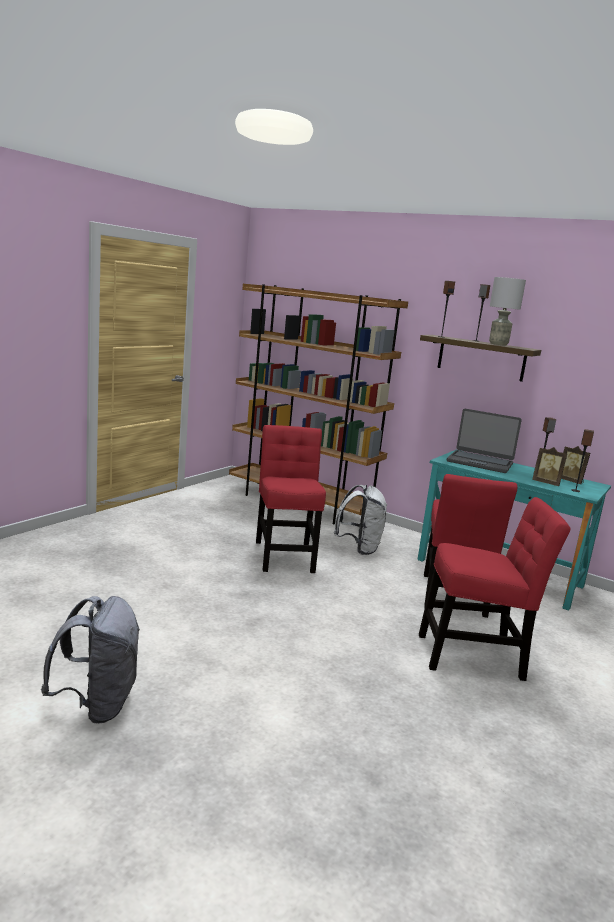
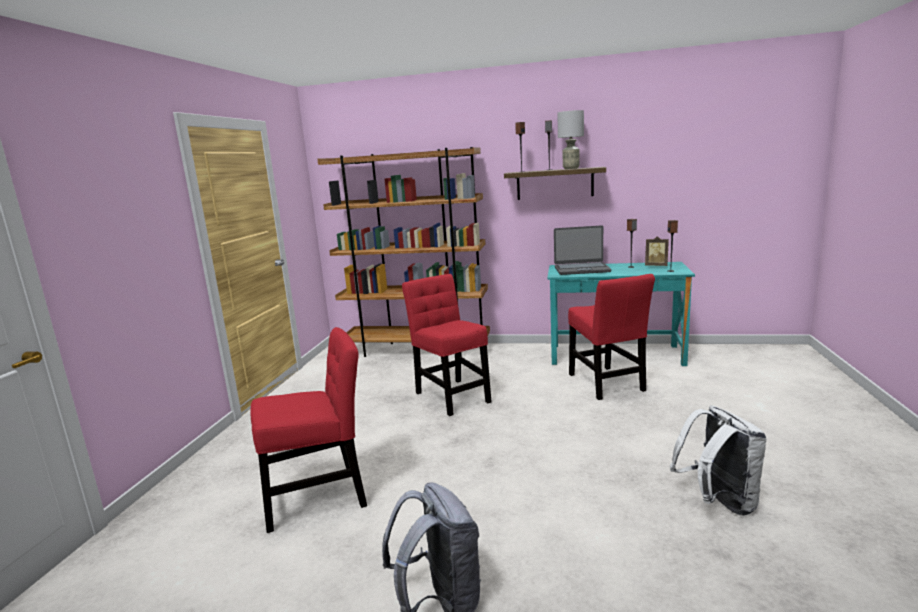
camera: 20 degrees left, 0 degrees up
(359, 548) = (501, 370): white backpack -> white backpack (718, 502)
(476, 656) = (672, 423): red chair -> red chair (320, 498)
(546, 483) = (646, 271): picture frame -> none

